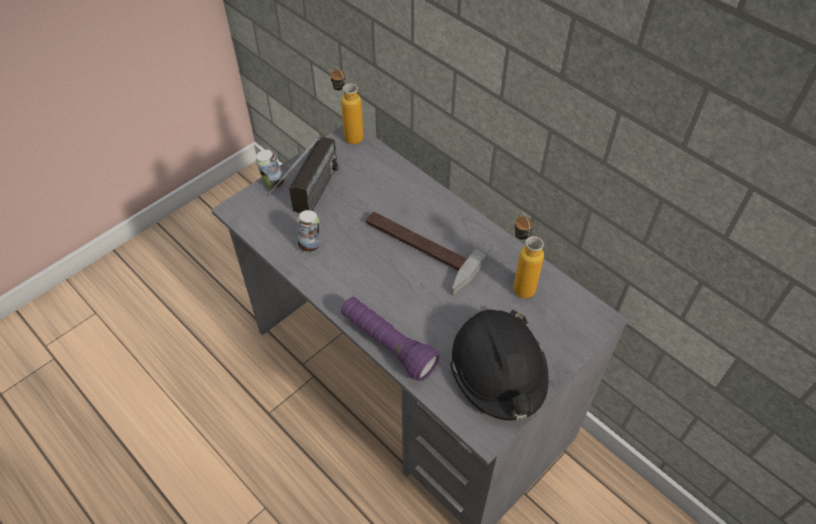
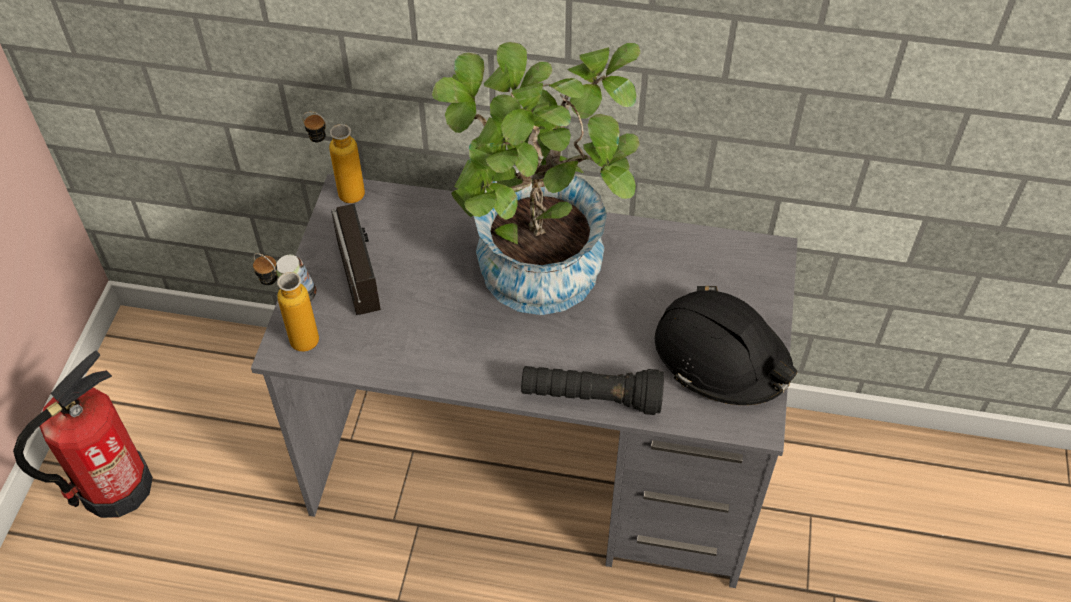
camera: 35 degrees left, 0 degrees up
(178, 256) = (114, 487): none -> fire extinguisher
(310, 244) = (411, 341): can -> none
(387, 344) = (591, 398): purple flashlight -> black flashlight
(417, 251) = (536, 283): hammer -> potted plant
(519, 283) = (668, 259): bottle -> bottle (294, 336)

